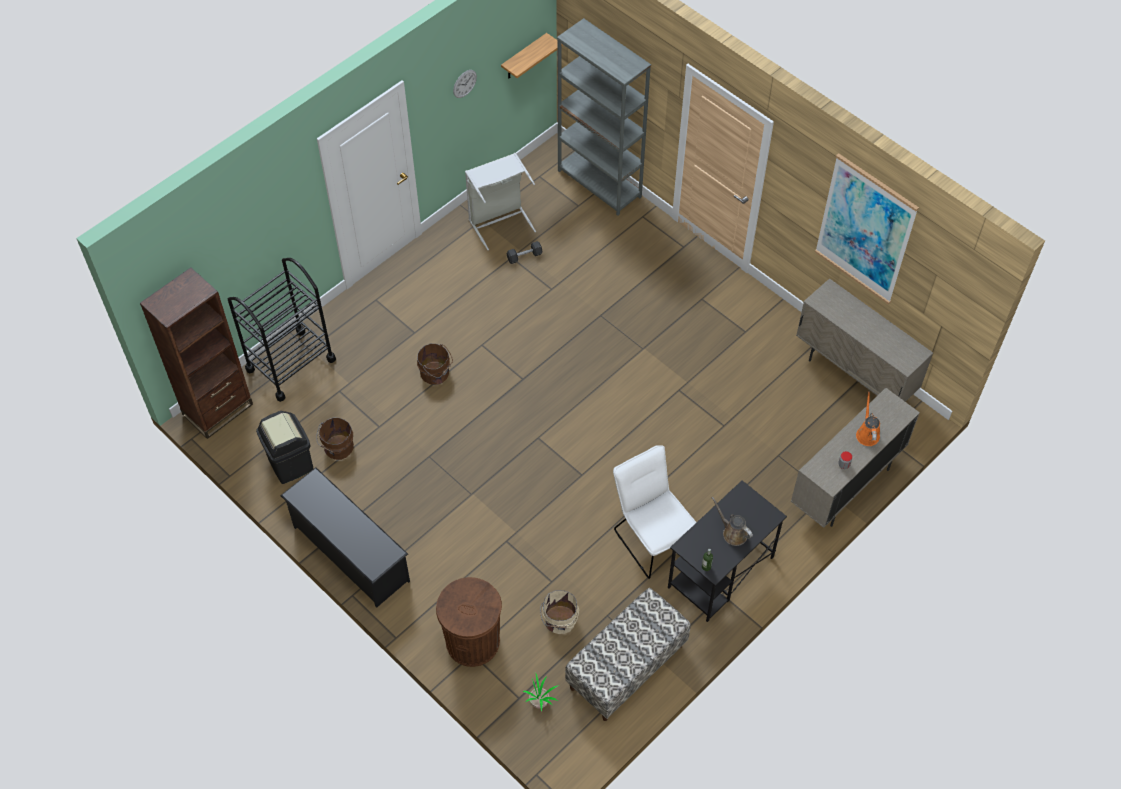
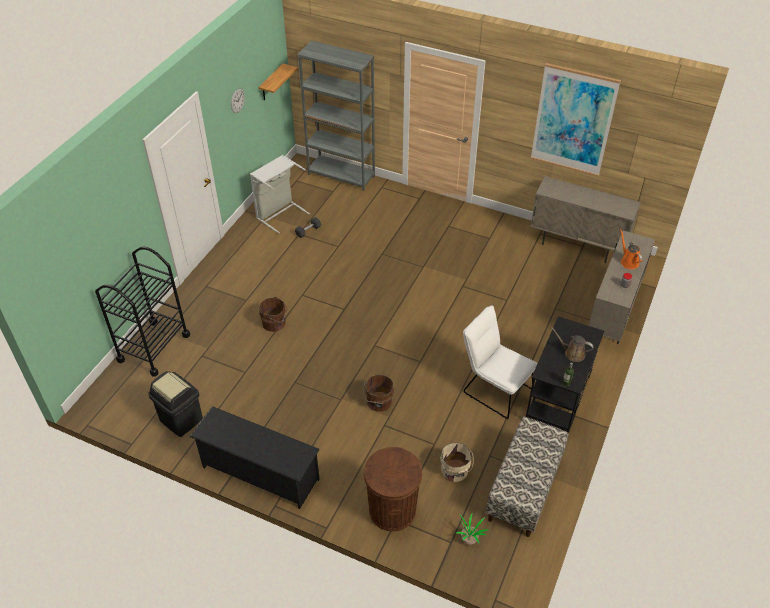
camera: 20 degrees left, 10 degrees down
(218, 409) = (103, 397): brown bookcase -> none
(337, 448) = (217, 397): brown bucket -> brown bucket (379, 402)

